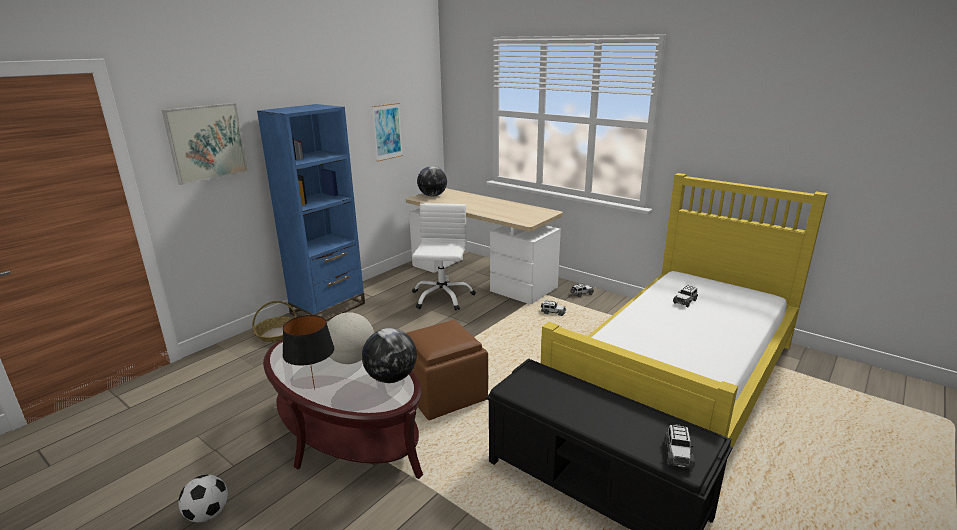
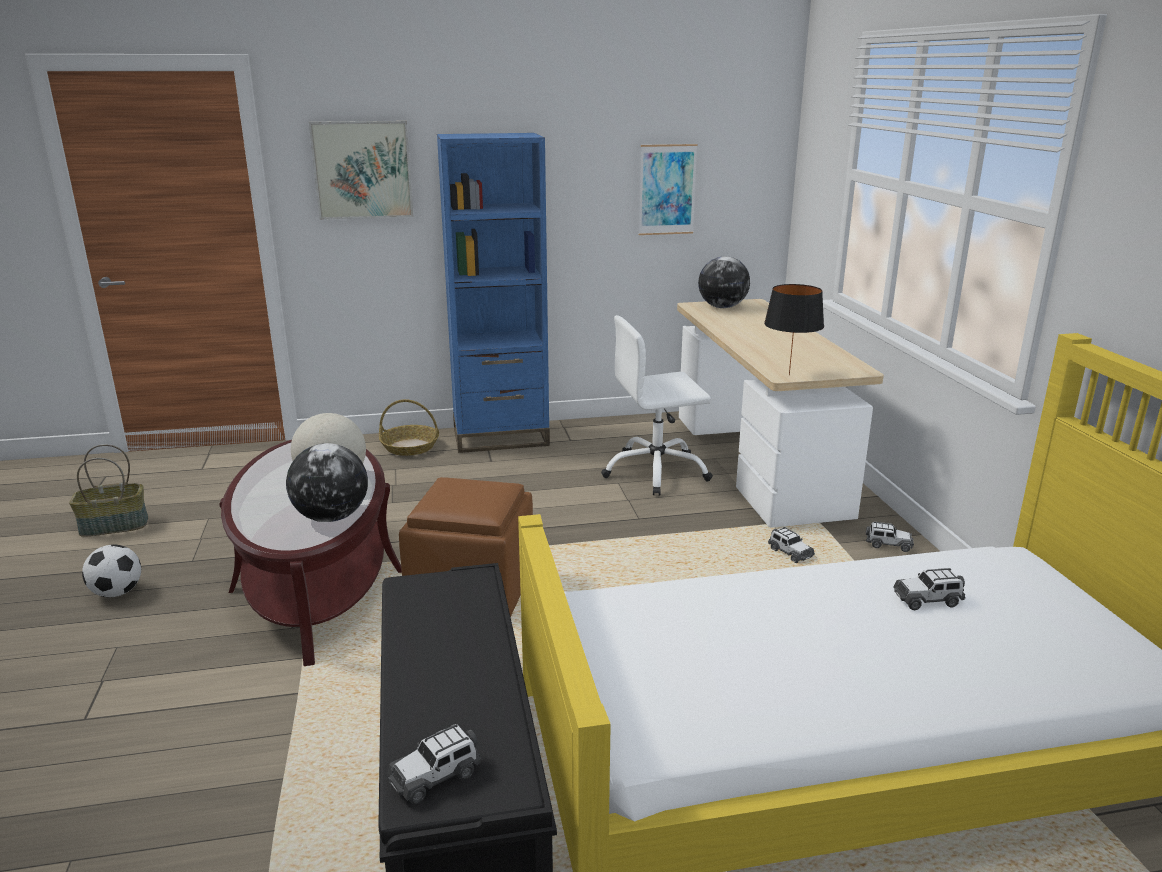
camera: 40 degrees right, 0 degrees up
(118, 478) = (113, 526): none -> basket
(314, 389) = (252, 495): black table lamp -> black table lamp (789, 374)
(442, 297) = (656, 471): white office chair -> white office chair turned 150 degrees counterclockwise

